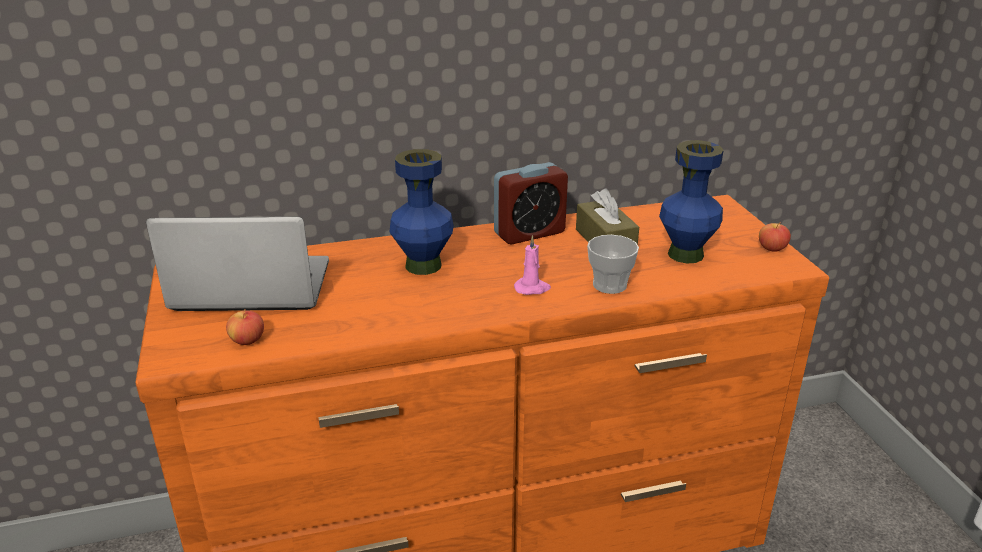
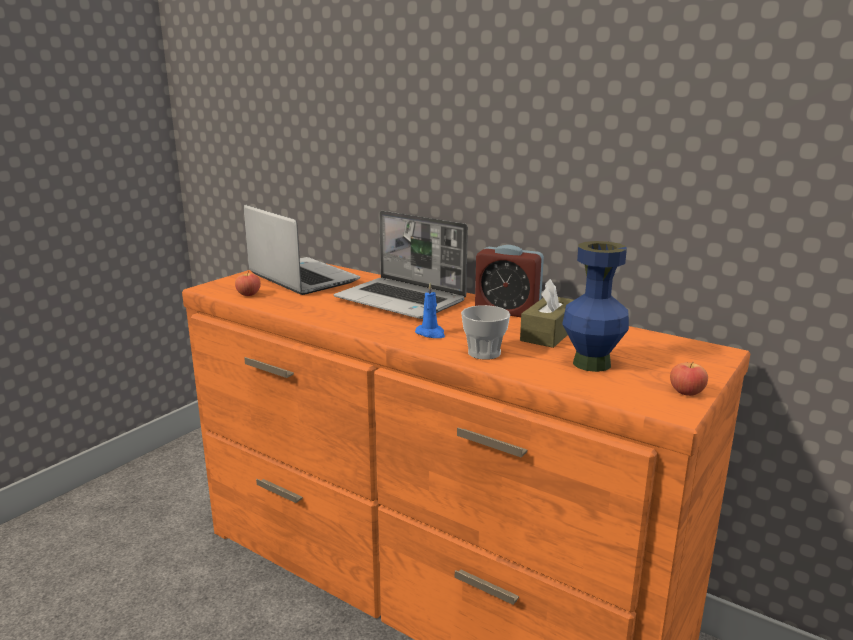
camera: 50 degrees right, 10 degrees down
(423, 265) = (402, 300): blue vase -> laptop
(532, 288) = (431, 334): pink candle -> blue candle

